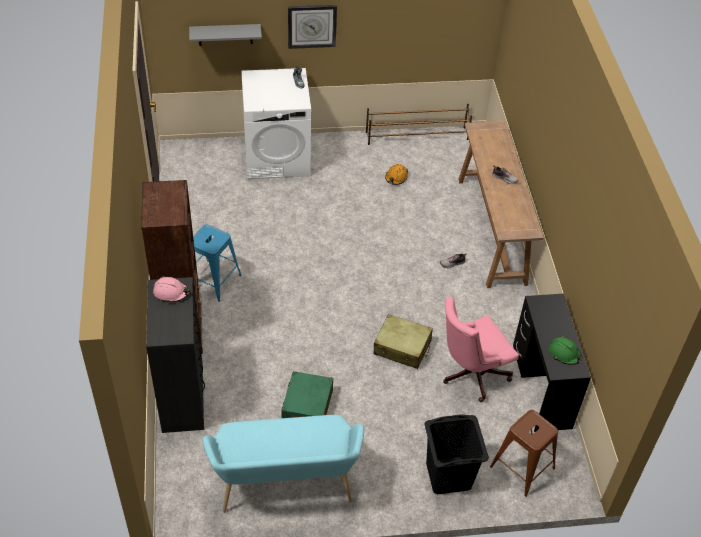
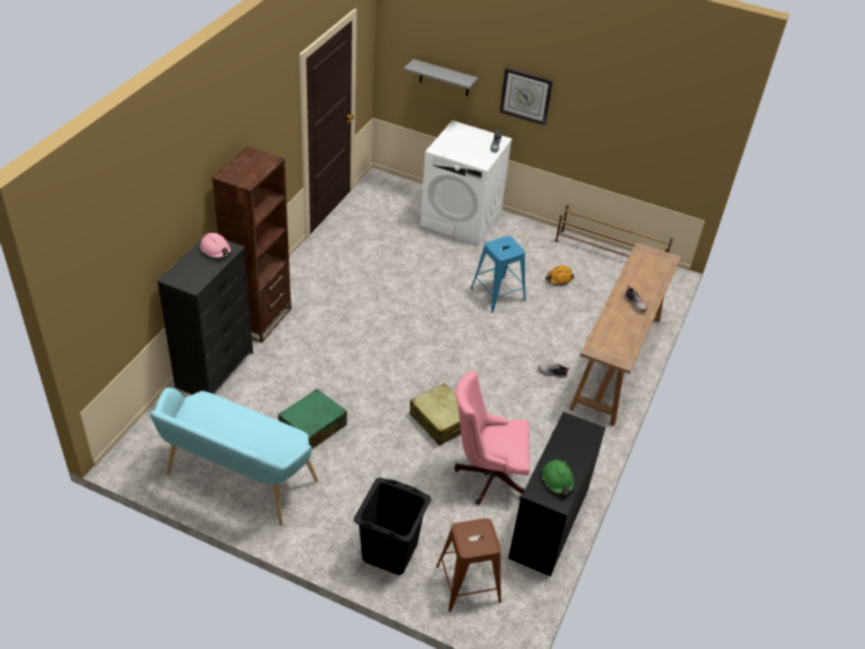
camera: 30 degrees right, 5 degrees down
(213, 280) = (321, 291): blue stool -> blue stool (497, 294)

